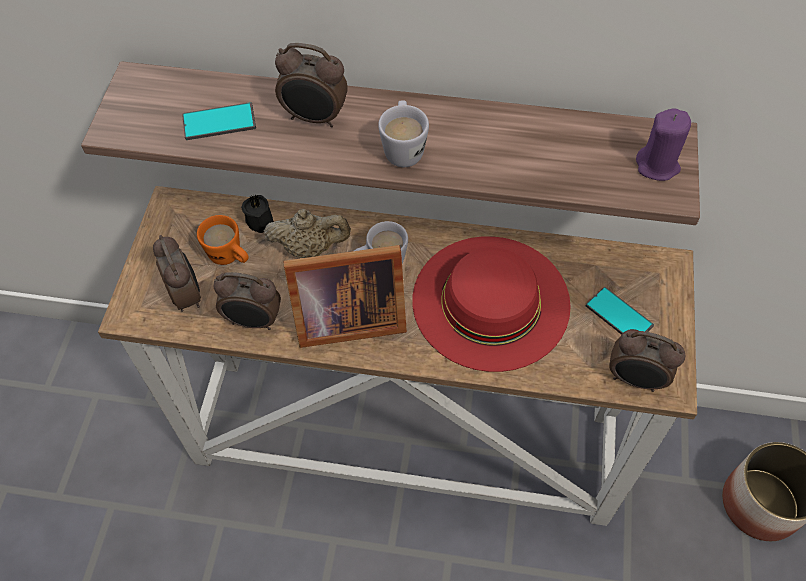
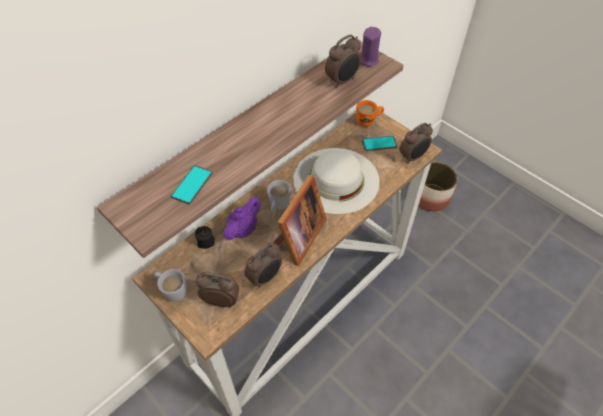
camera: 55 degrees left, 5 degrees down
(230, 258) = (216, 267): orange mug -> orange mug (368, 121)
(310, 248) = (243, 229): beige teapot -> purple teapot
(315, 118) = (230, 147): alarm clock -> alarm clock (342, 81)
(403, 148) = (282, 127): white mug -> white mug (172, 291)
(491, 301) = (336, 180): red hat -> white hat

